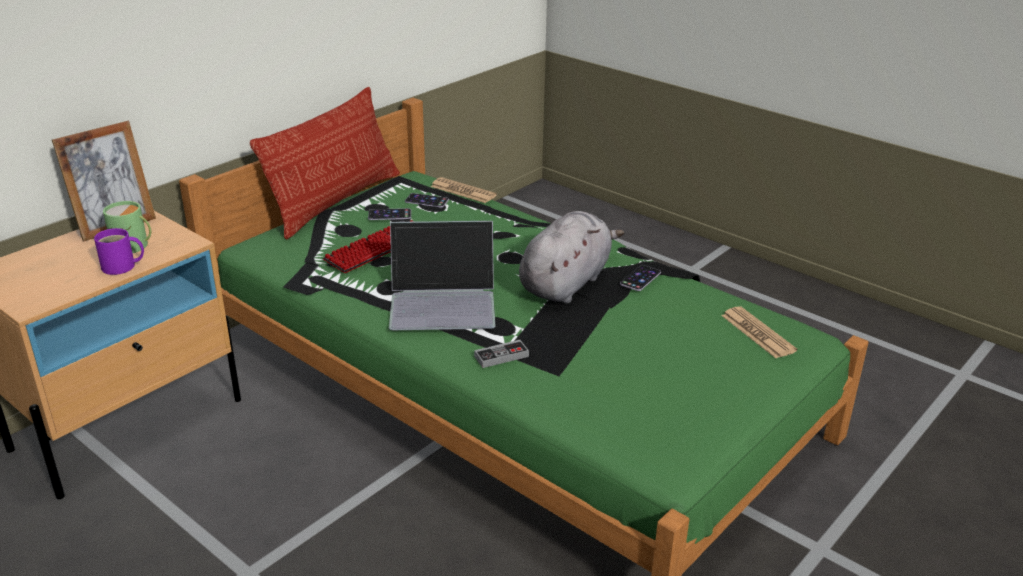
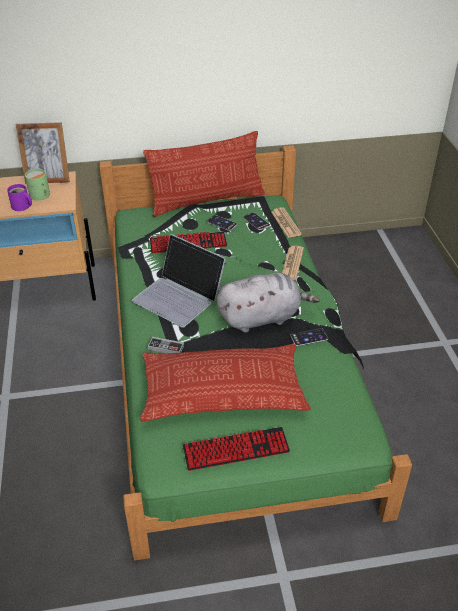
camera: 40 degrees right, 10 degrees up
(624, 364) = (223, 390): none -> pillow
(716, 408) = (236, 450): none -> keyboard
(757, 333) = (332, 416): newspaper -> newspaper (292, 263)

